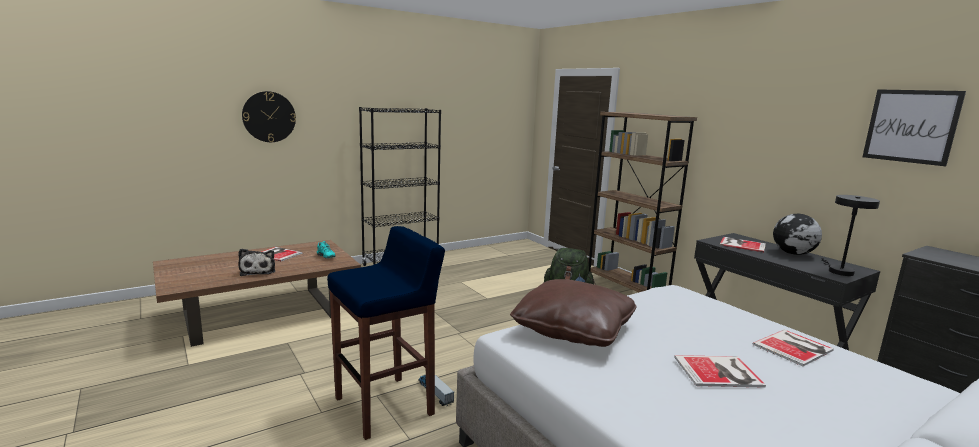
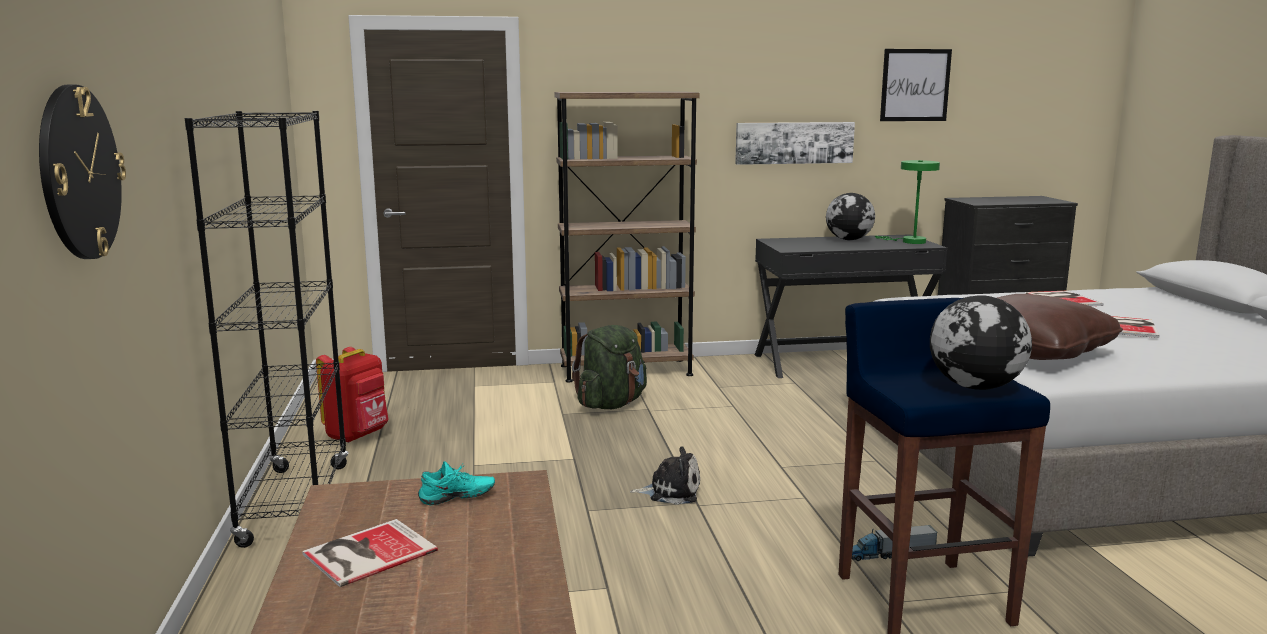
camera: 65 degrees left, 0 degrees up
(258, 271) = (494, 581): plush toy -> plush toy (671, 492)
(369, 284) = (976, 387): none -> globe
(470, 258) = (358, 435): none -> red backpack
(741, 244) = (807, 244): book -> none
(776, 165) = (794, 142): none -> picture
(838, 271) = (909, 241): black table lamp -> green table lamp

